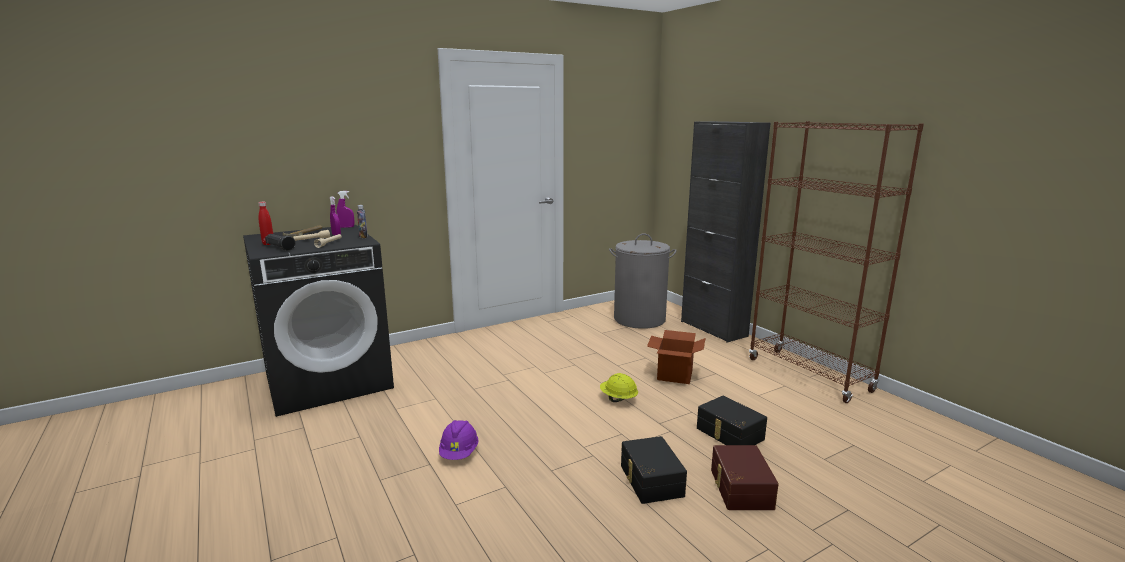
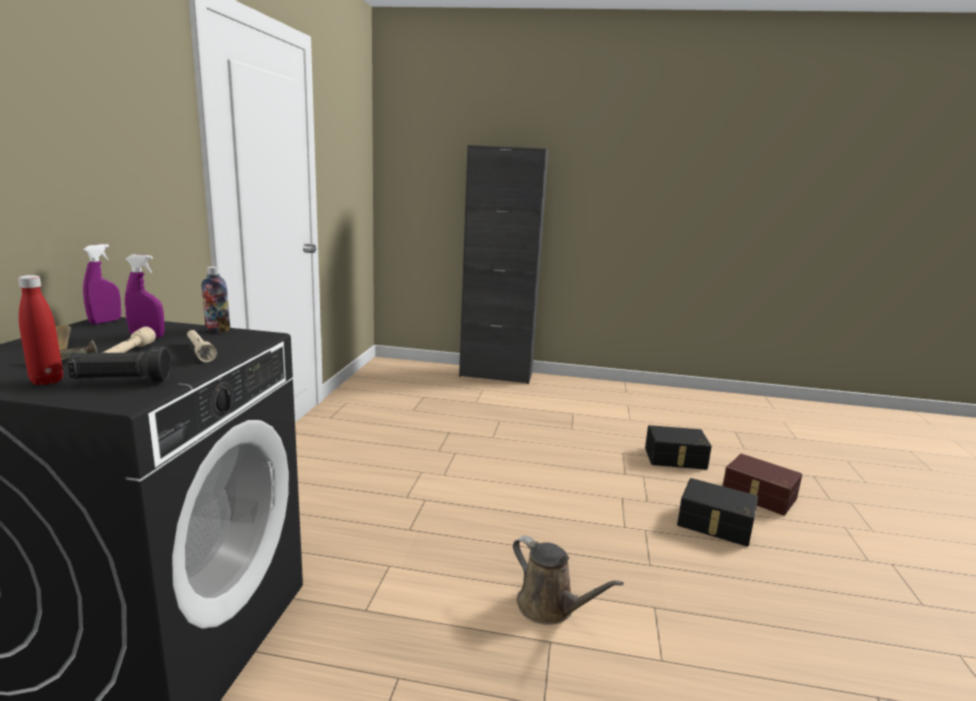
camera: 50 degrees left, 0 degrees up
(459, 453) = (550, 607): purple hard hat -> brown watering can
(618, 399) = (557, 468): yellow hard hat -> none
(639, 319) = (419, 385): grey laundry basket -> none
(675, 375) = (551, 427): cardboard box -> none
(809, 375) = (623, 391): brown bookcase -> none

